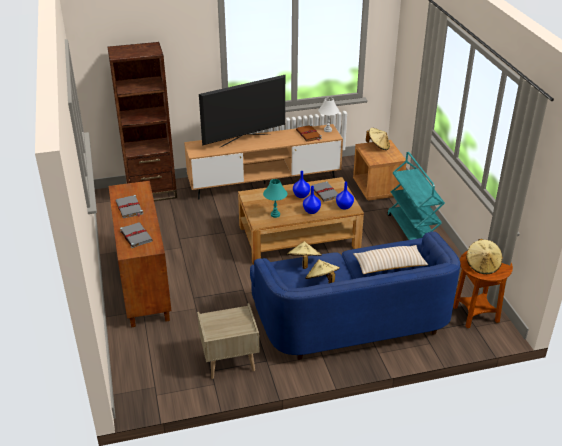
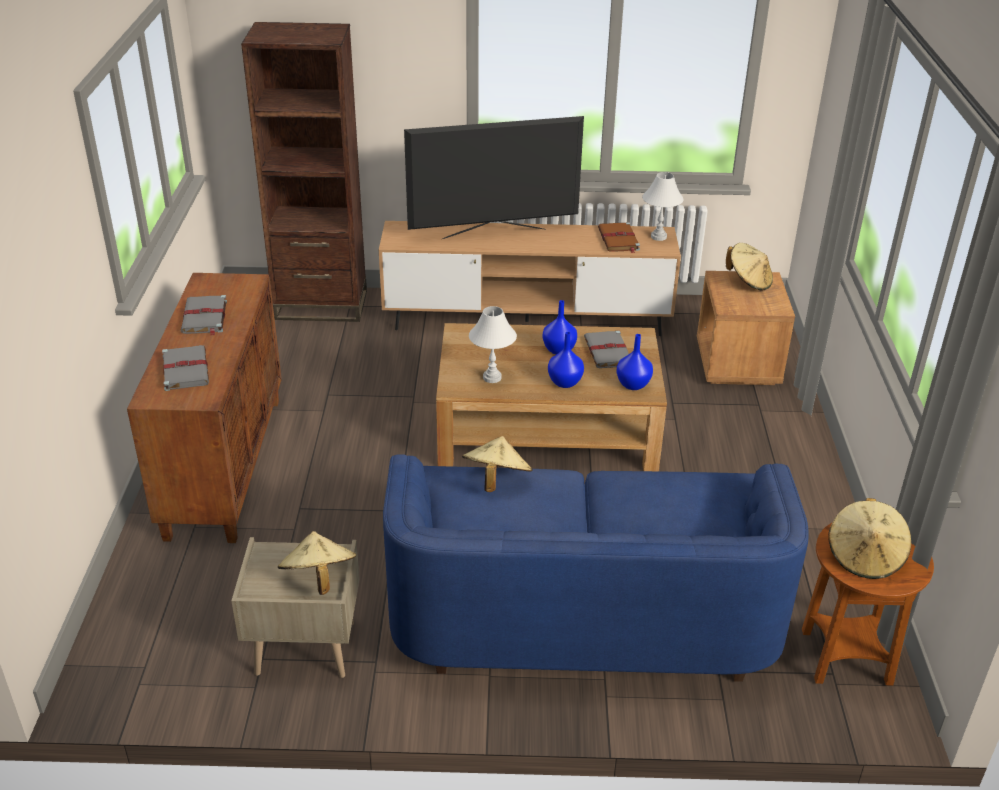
camera: 15 degrees right, 0 degrees up
(275, 215) = (492, 378): turquoise table lamp -> white table lamp
(322, 281) = (514, 525): beige hat -> beige hat (318, 579)
(389, 265) = (669, 518): beige pillow -> none
(412, 231) = (776, 458): turquoise cart -> none

